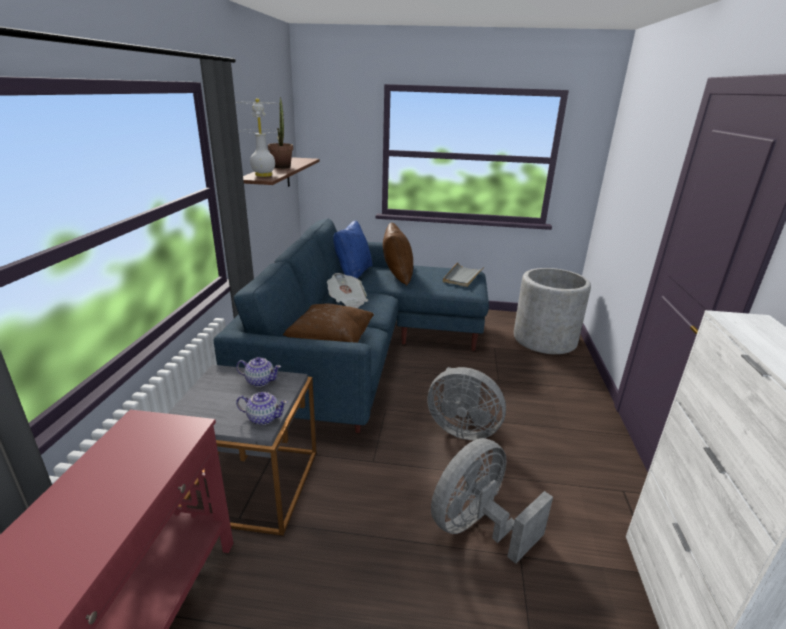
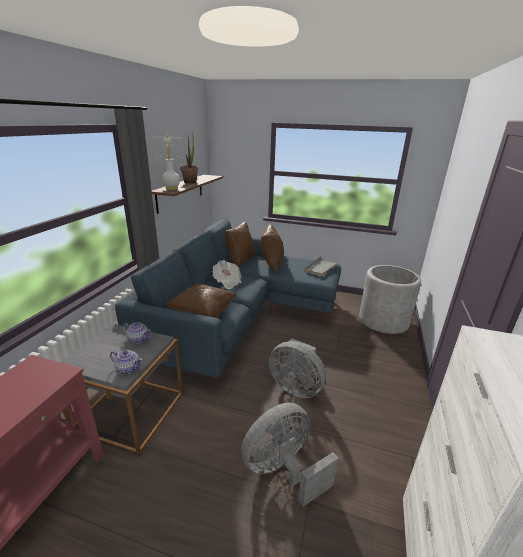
camera: 10 degrees right, 0 degrees up
(353, 273) = (240, 260): blue pillow -> brown pillow

